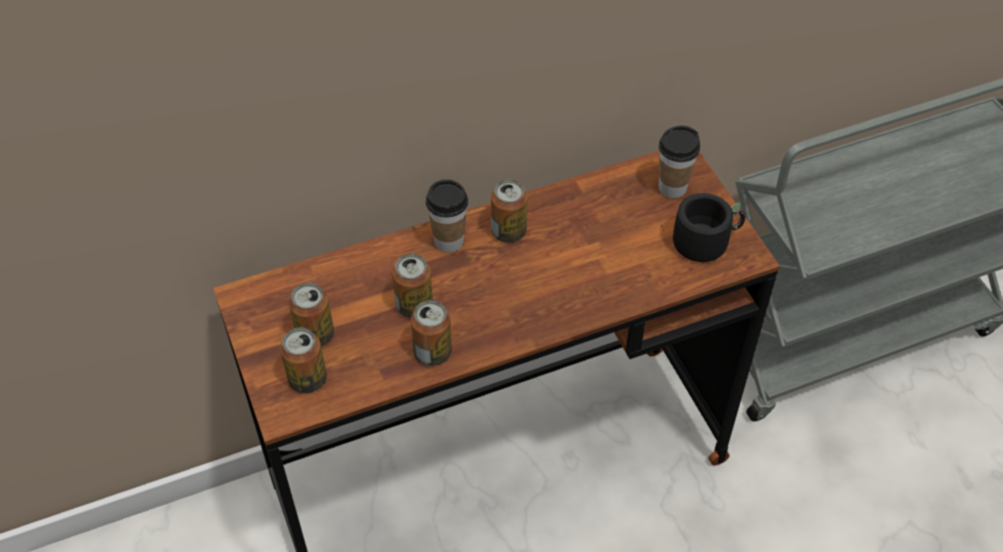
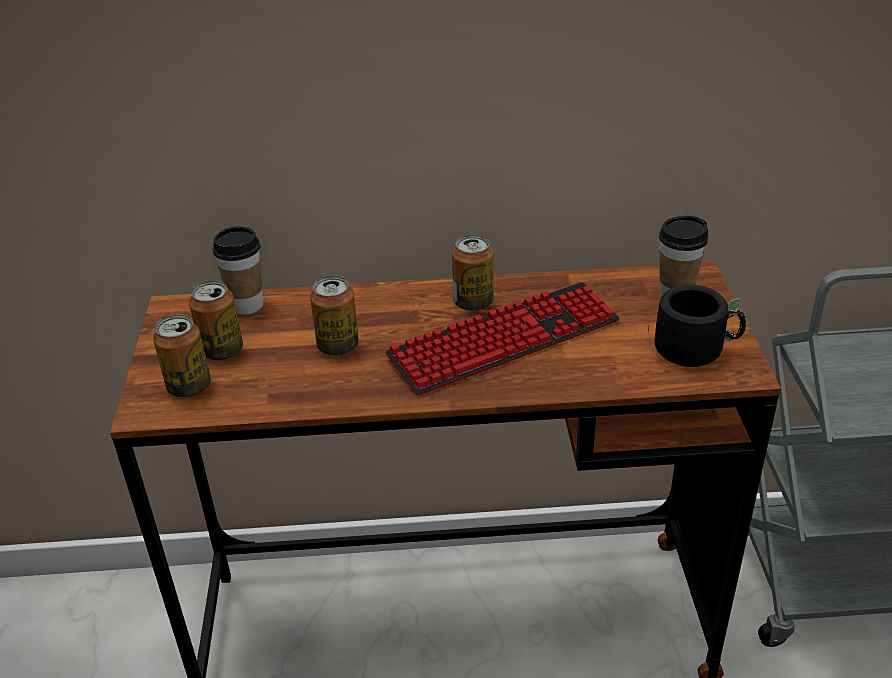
camera: 20 degrees right, 15 degrees down
(433, 352) = (333, 390): can -> none
(449, 241) = (405, 300): cup -> cup (247, 305)
(551, 267) = (505, 340): none -> keyboard

